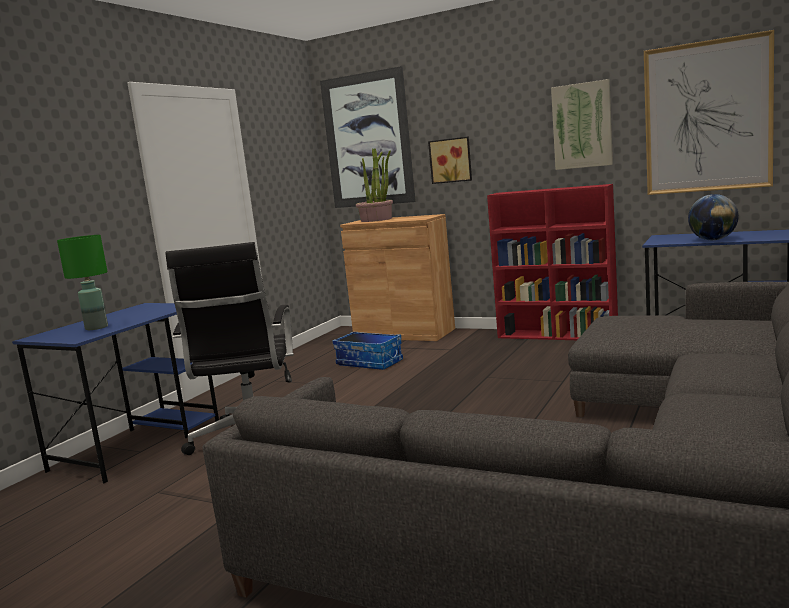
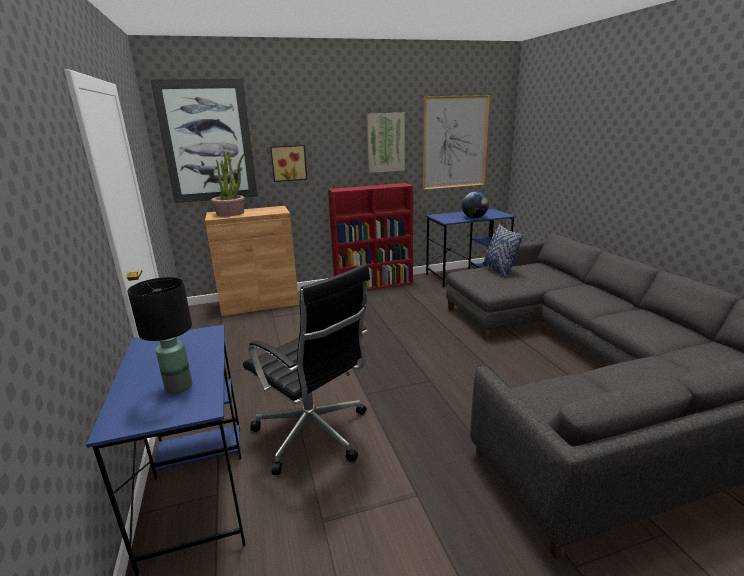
camera: 45 degrees left, 10 degrees up
(97, 327) = (179, 386): green table lamp -> black table lamp
(370, 362) = (279, 334): storage box -> none
(666, 320) = (499, 271): none -> blue pillow

